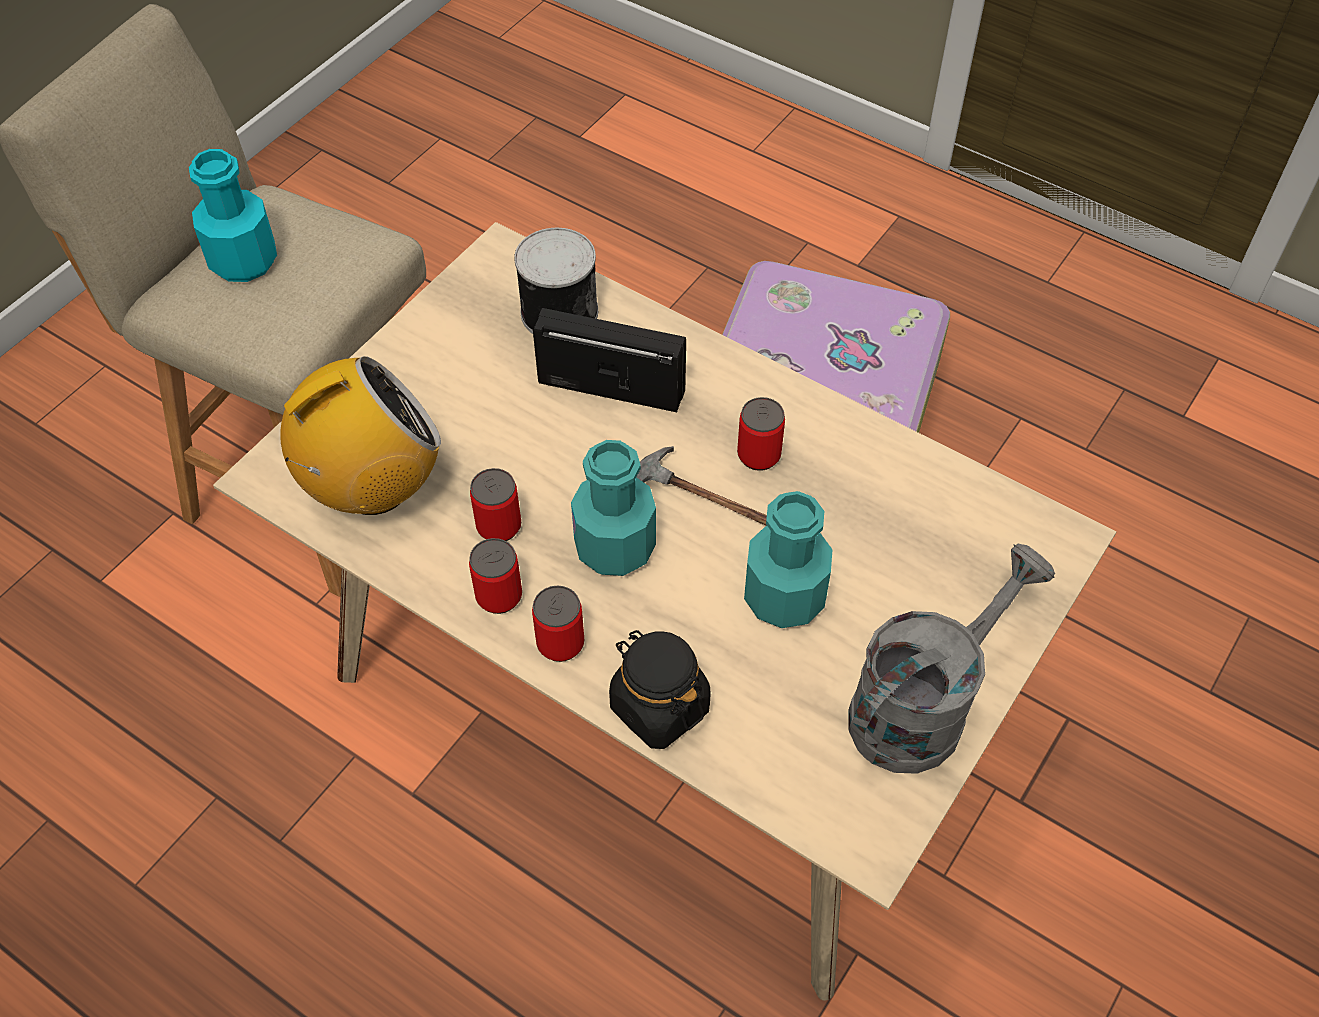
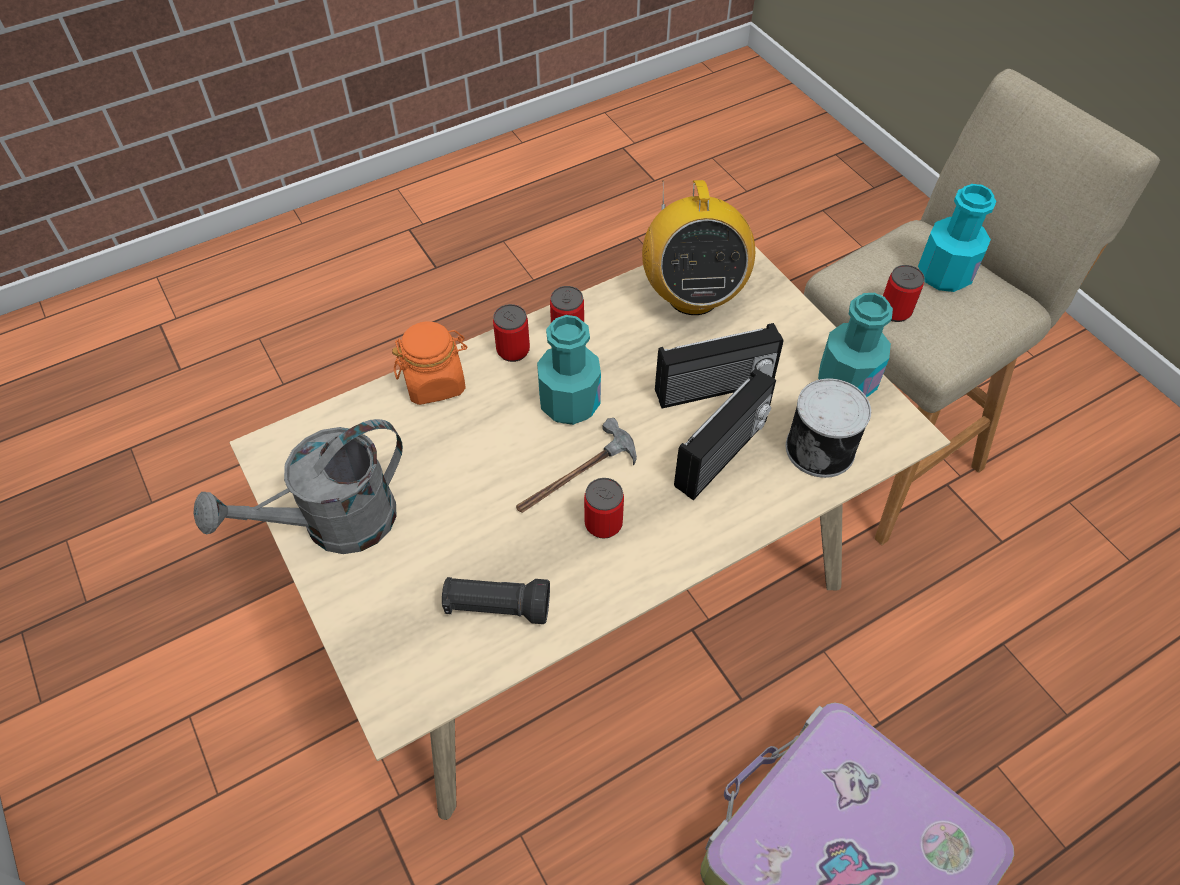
camera: 115 degrees right, 0 degrees up
(499, 526) = (624, 348): can -> can (895, 311)
(521, 419) = (714, 389): none -> radio
(659, 707) = (435, 382): black jar -> orange jar
(784, 597) = (468, 483): turquoise bottle -> turquoise bottle (846, 381)
(910, 505) = (496, 607): none -> black flashlight
(921, 705) = (334, 525): grey watering can -> grey watering can turned 75 degrees clockwise

